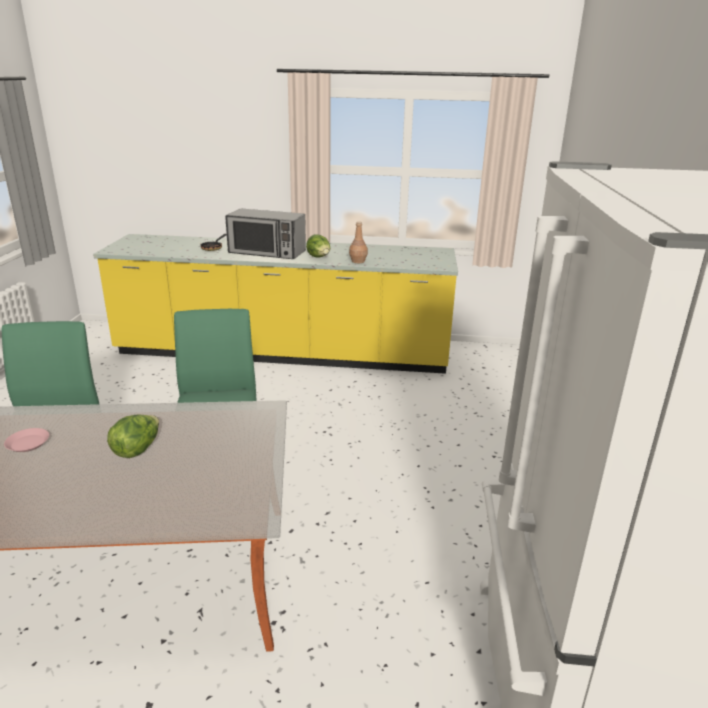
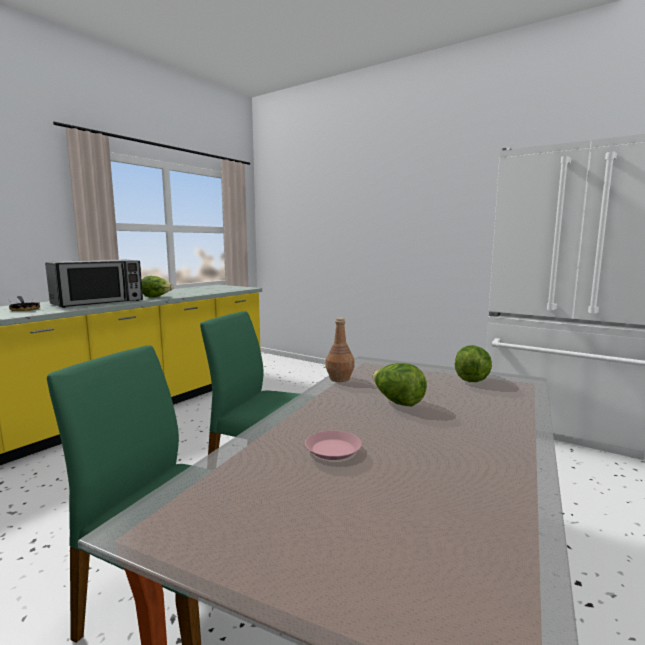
camera: 60 degrees left, 15 degrees down
(236, 480) = (472, 379): none -> lettuce
(358, 261) = (191, 294): brown bottle -> brown bottle (340, 379)

